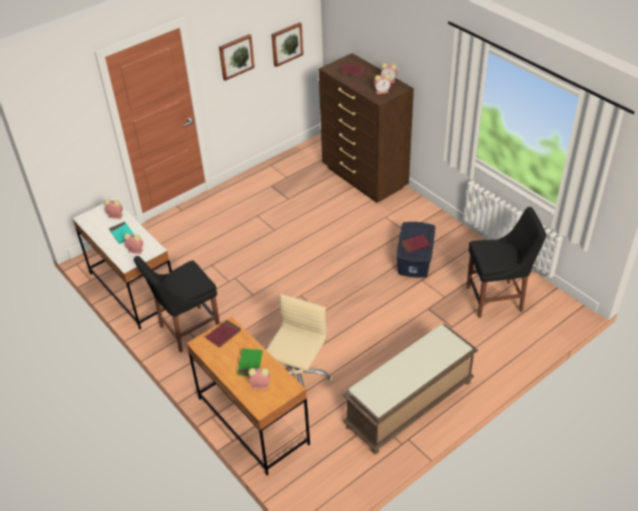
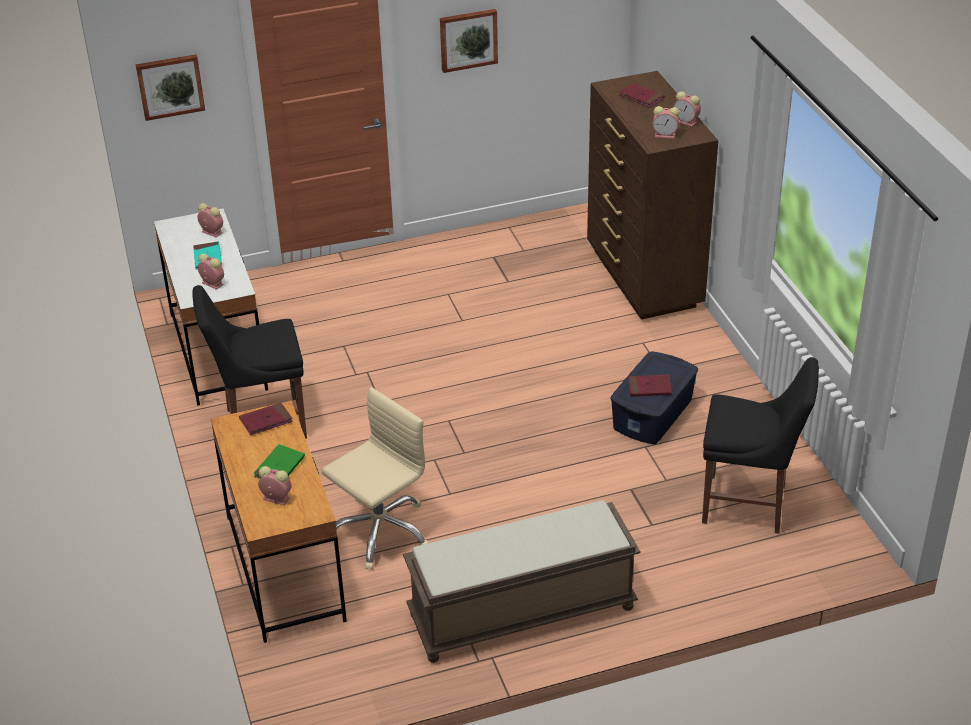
camera: 20 degrees right, 5 degrees down
(286, 44) = (561, 37): picture -> picture (170, 86)

